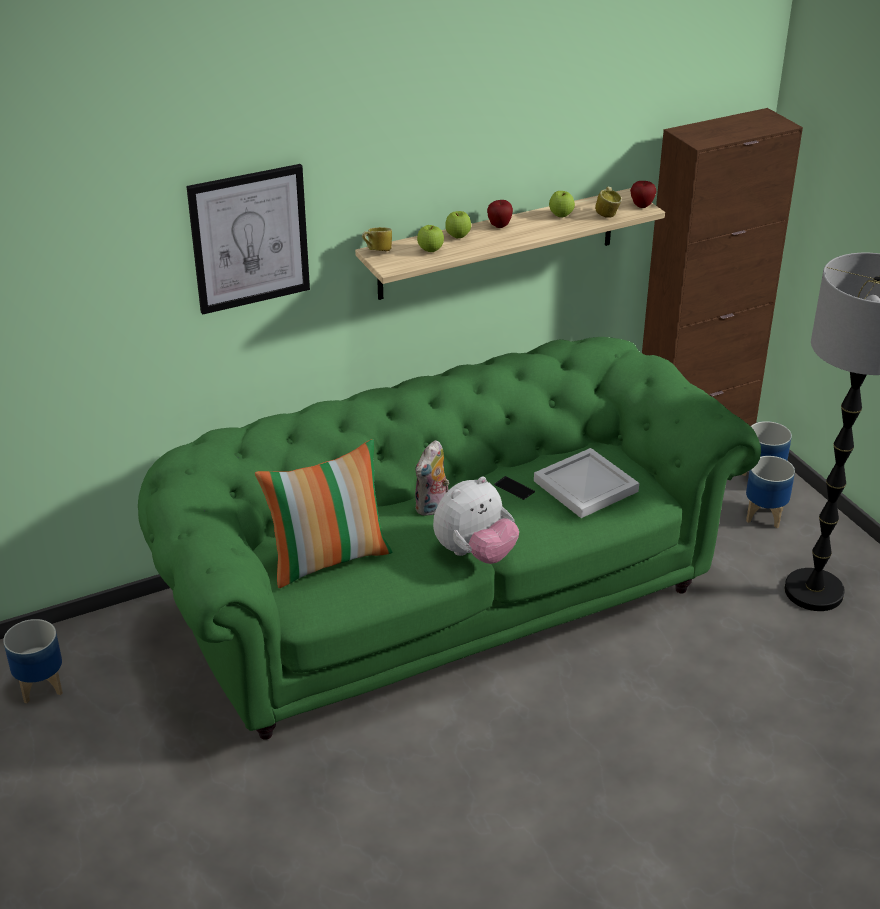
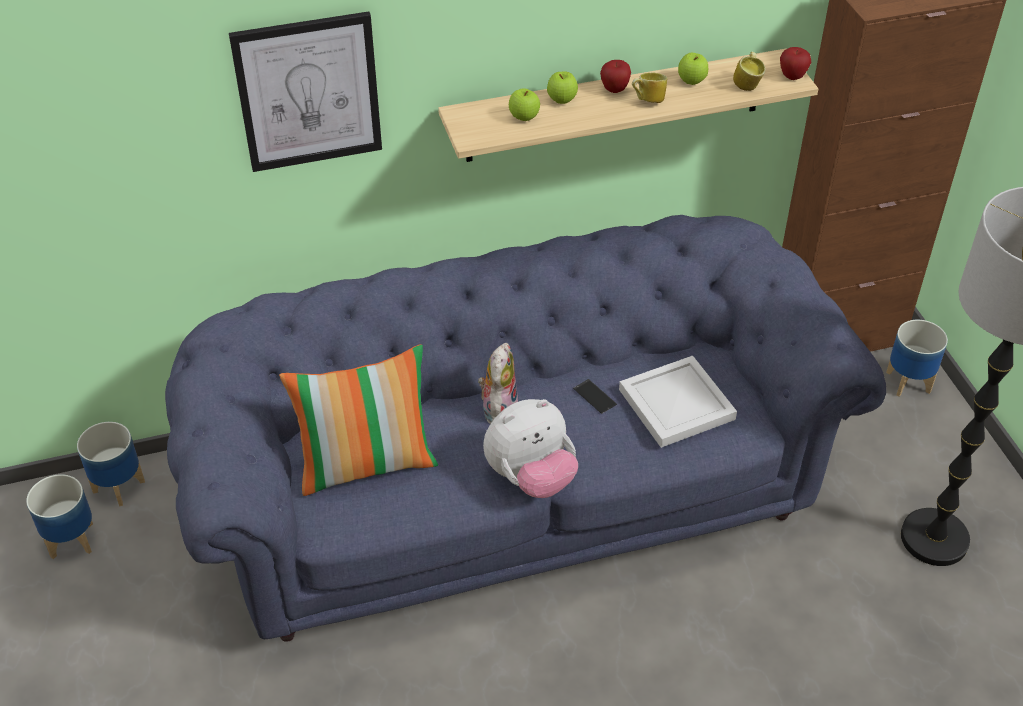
camera: 10 degrees right, 10 degrees up
(377, 251) = (462, 113): mug -> mug (647, 100)
(433, 508) = (498, 410): plush toy -> plush toy turned 150 degrees clockwise
(441, 599) = (512, 491): green sofa -> blue sofa
(764, 515) = (900, 430): planter -> planter (119, 486)

